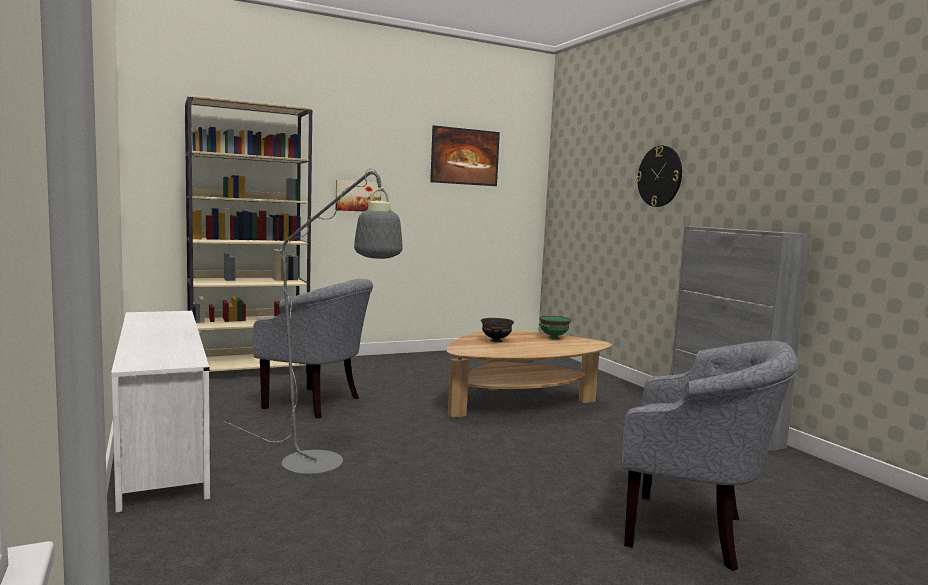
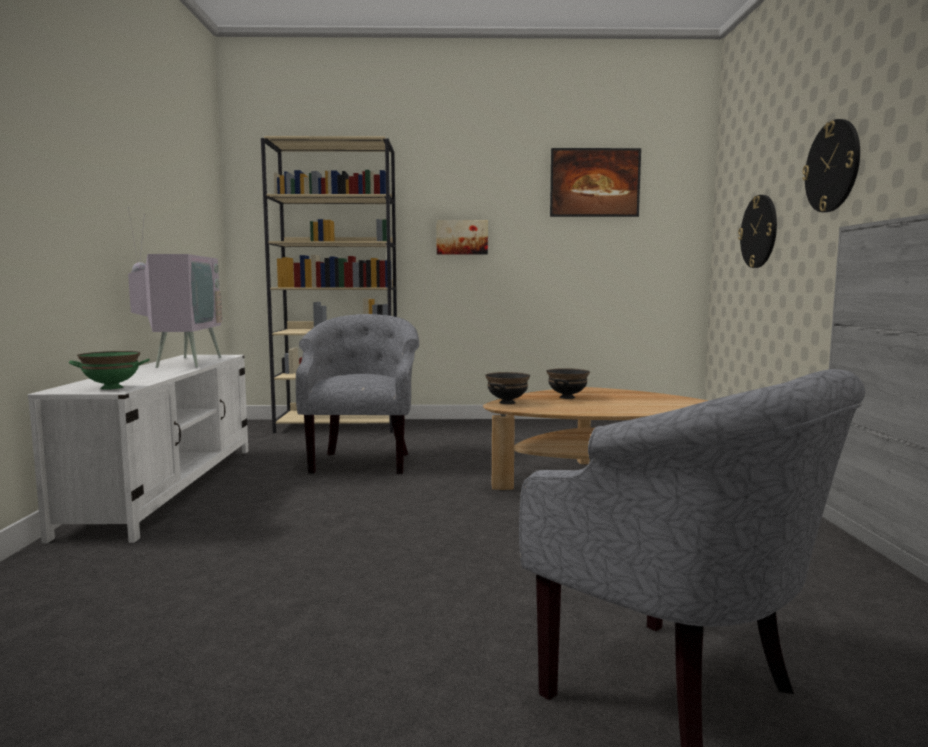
camera: 25 degrees right, 0 degrees up
(157, 323) = (182, 362): none -> television
(317, 403) = (363, 461): grey armchair -> grey armchair turned 135 degrees counterclockwise
(323, 466) = (283, 525): grey floor lamp -> none
(462, 348) = (507, 403): none -> black bowl
(553, 338) = (654, 397): green bowl -> green bowl (112, 387)
(594, 209) = (759, 231): none -> wall clock

